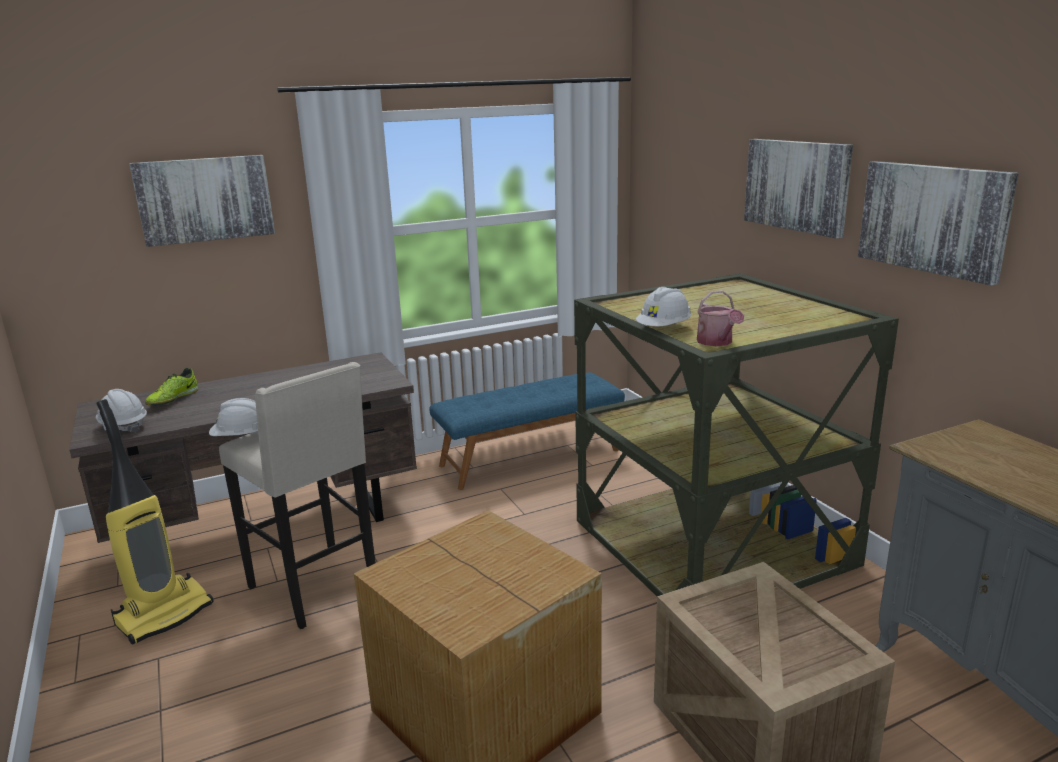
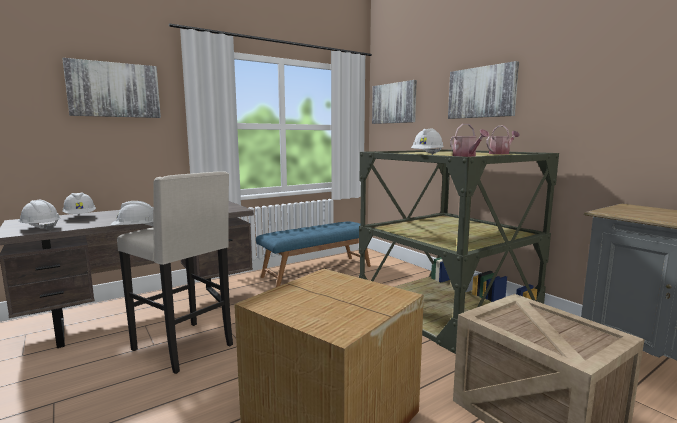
camera: 10 degrees left, 10 degrees down
(164, 614) = (61, 371): vacuum cleaner -> none
(173, 399) = (80, 217): shoe -> white hard hat
(804, 312) = (501, 153): none -> watering can
(933, 218) = (576, 91): picture -> picture (394, 103)

